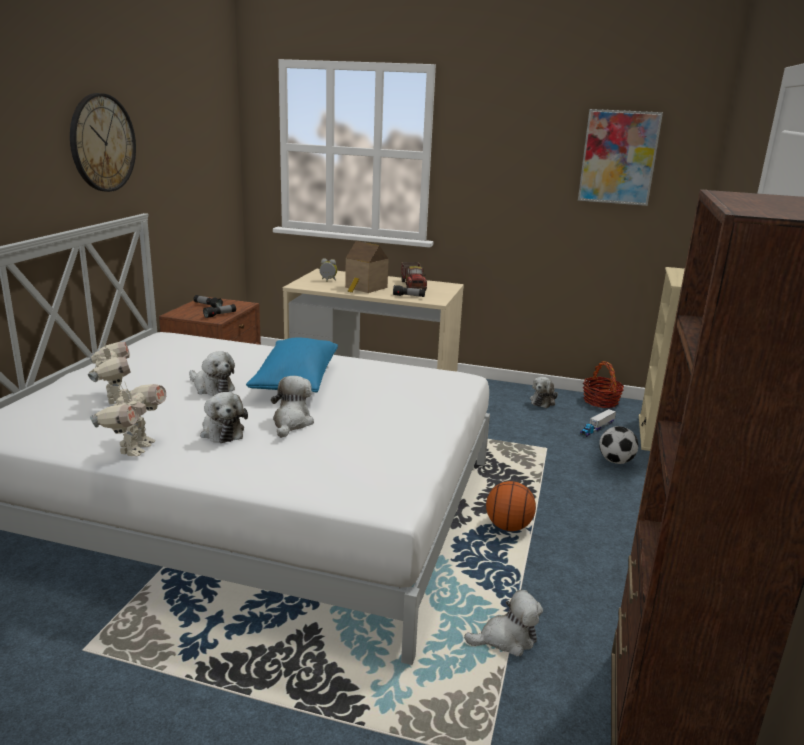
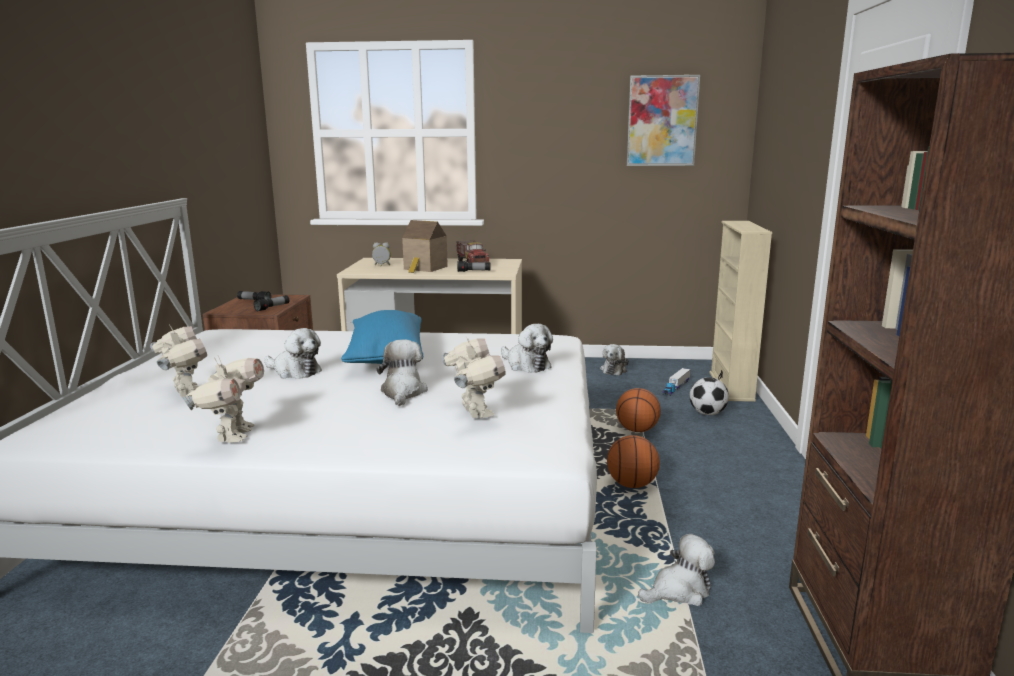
camera: 10 degrees left, 5 degrees down
(102, 143) = (134, 117): wall clock -> none
(221, 431) = (327, 408): plush toy -> plush toy (526, 365)
(341, 453) = (474, 412): none -> toy robot
(538, 470) = (637, 430): none -> basketball
(601, 401) = (668, 364): basket -> none

